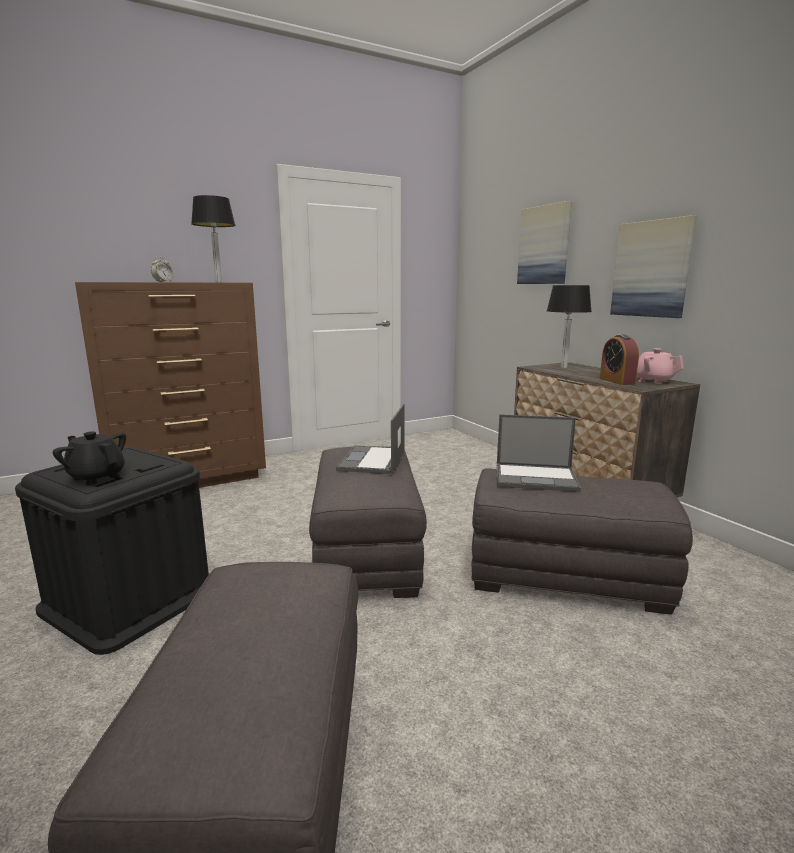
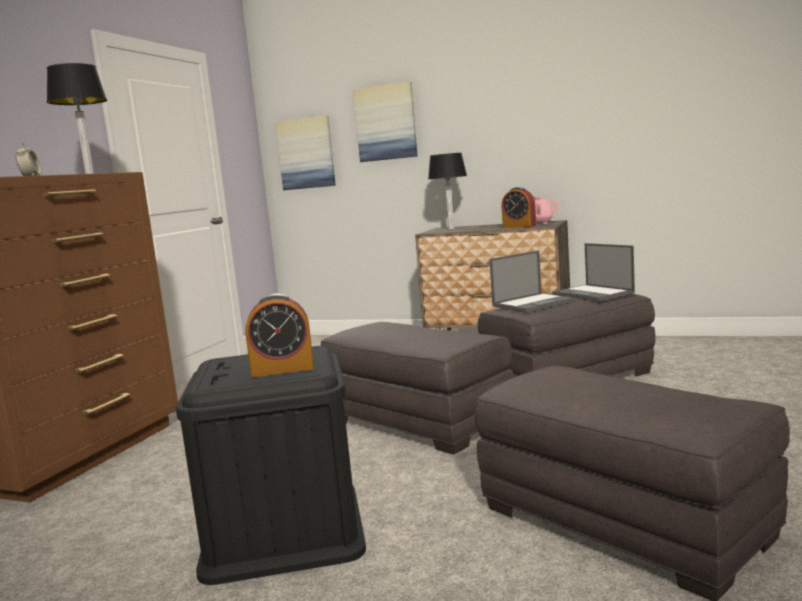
camera: 40 degrees left, 5 degrees down
(96, 477) = (283, 370): black teapot -> alarm clock
(372, 461) = (398, 328): laptop -> laptop (594, 294)
(651, 269) = (505, 136): picture -> picture (306, 153)

